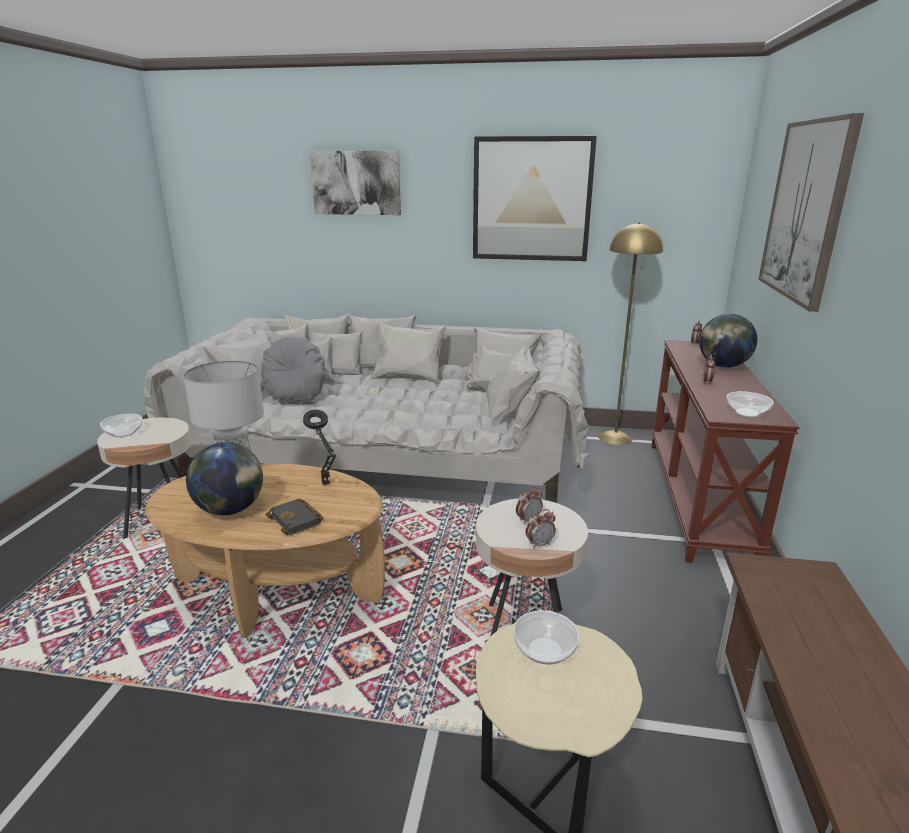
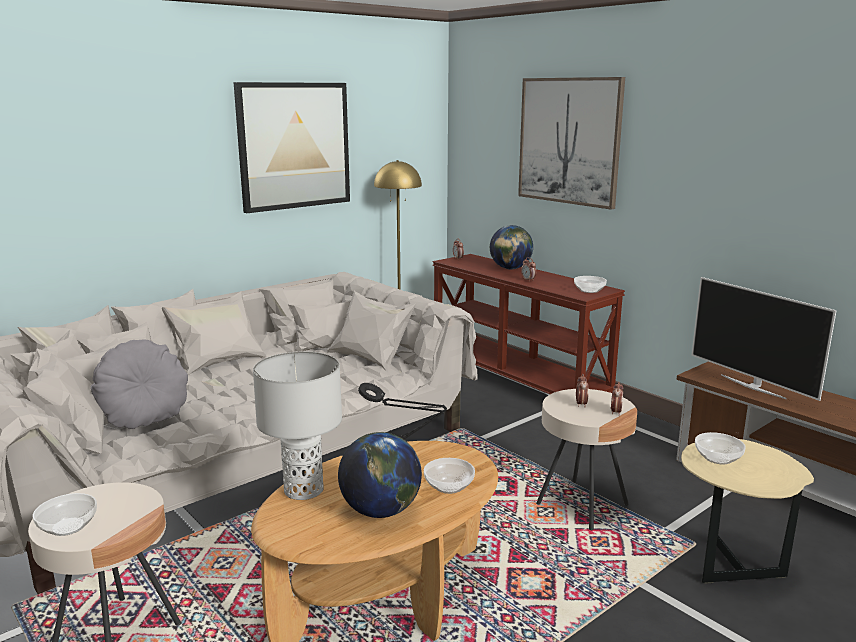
camera: 50 degrees left, 5 degrees down
(297, 520) = (449, 486): black book -> bowl
(356, 183) = (95, 138): picture -> none
(801, 618) = (753, 386): none -> television

